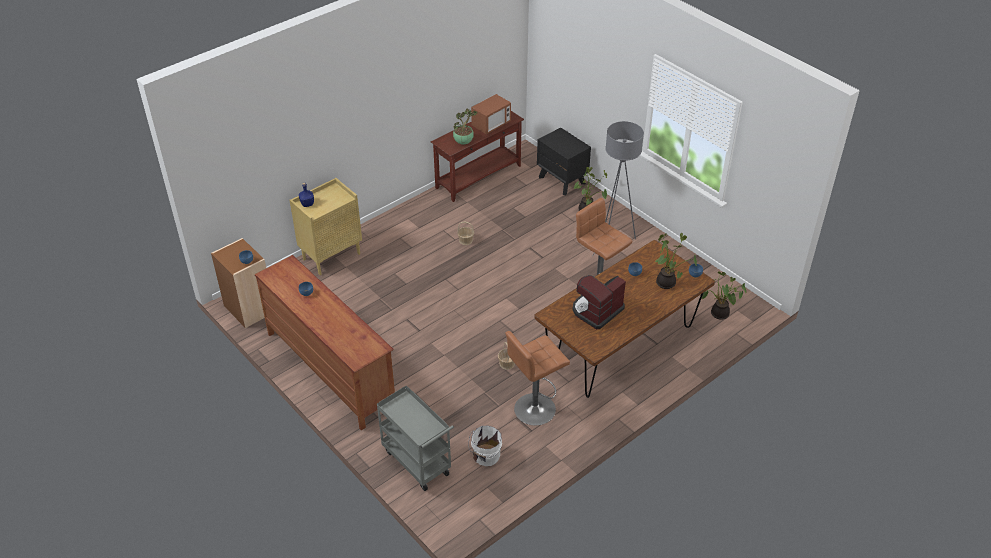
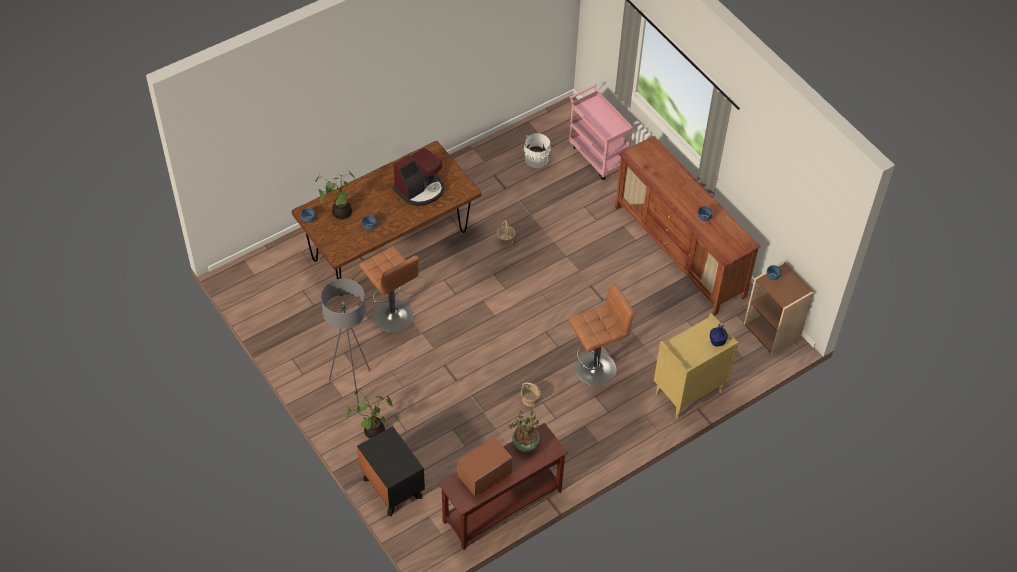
camera: 175 degrees left, 10 degrees up
(418, 464) = (596, 157): grey cart -> pink cart
(534, 409) = (487, 194): brown stool -> brown stool (596, 369)
(718, 314) = (276, 271): potted plant -> none

